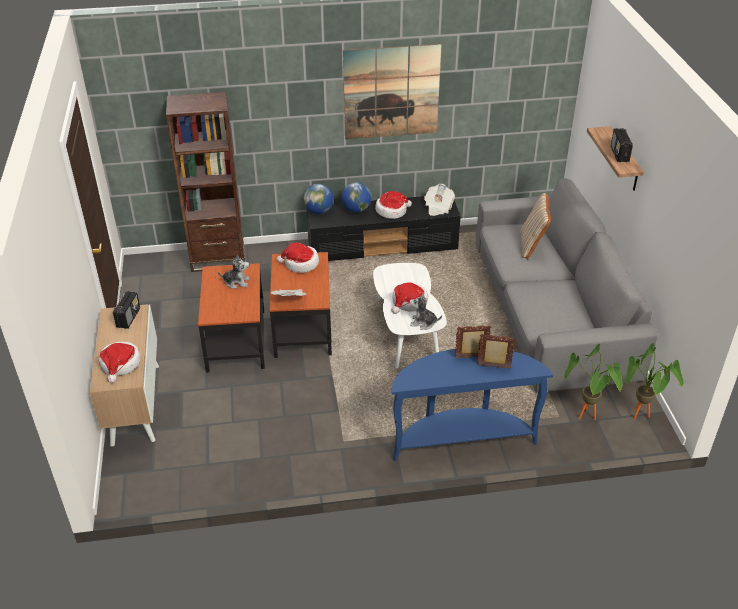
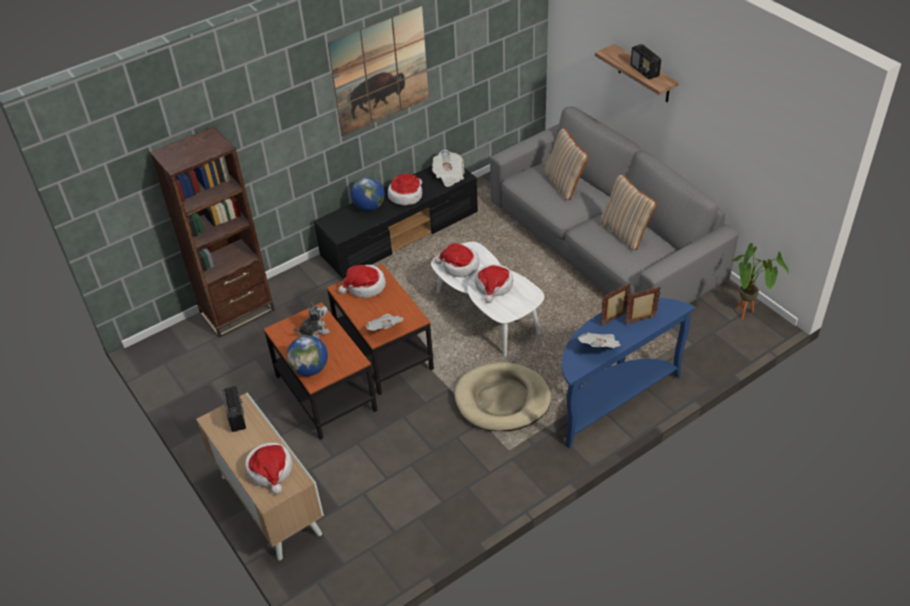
camera: 25 degrees left, 5 degrees up
(319, 211) = (332, 222): globe -> globe (310, 369)
(368, 400) = (502, 400): none -> beige dog bed
(395, 279) = (459, 266): none -> hat
(423, 323) = (522, 301): plush toy -> none
(440, 374) = (600, 348): none -> newspaper
(556, 301) = (625, 233): none -> beige pillow
(586, 419) = (703, 335): potted plant -> none

